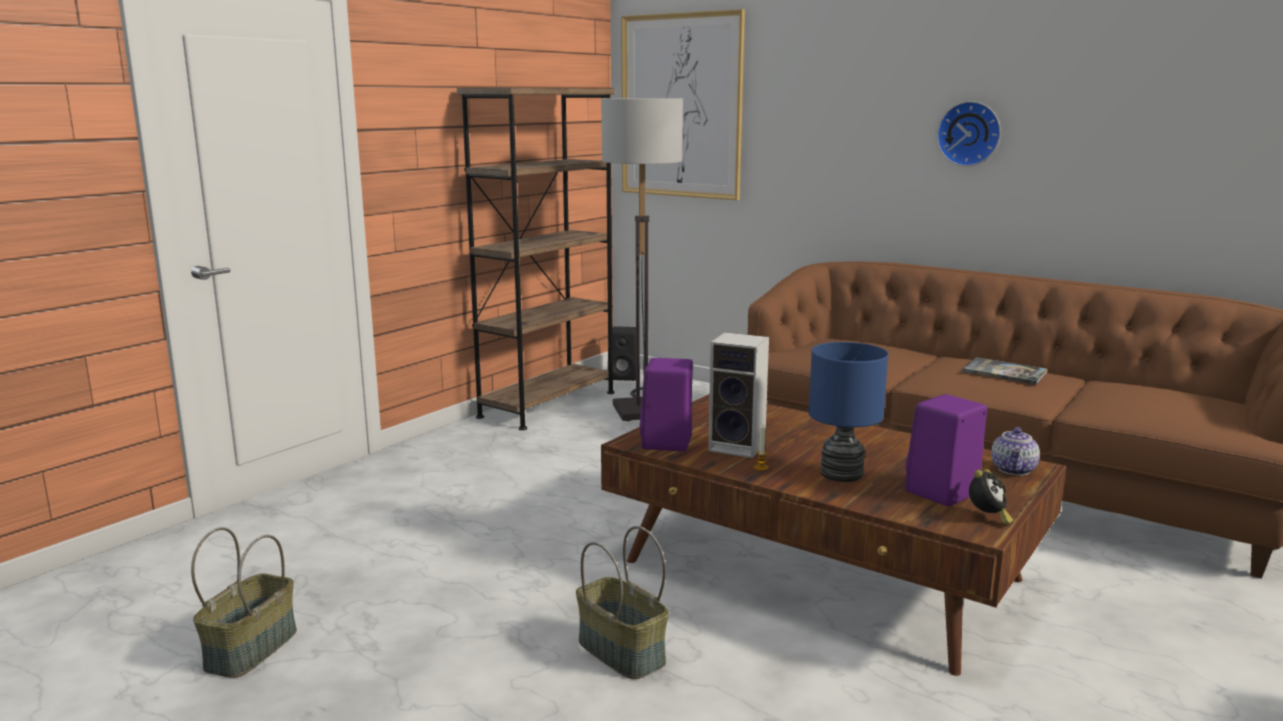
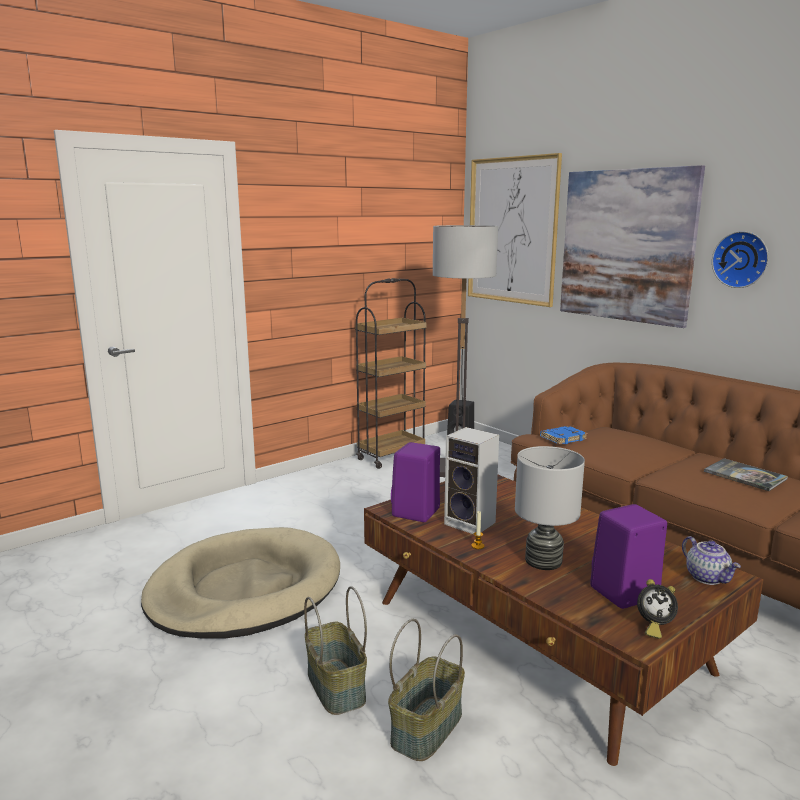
camera: 15 degrees right, 0 degrees up
(250, 648) = (81, 635): basket -> basket (426, 727)
(444, 569) = (245, 589): none -> beige dog bed
(548, 404) = (391, 457): brown bookcase -> brown cart
(791, 352) = (563, 438): none -> blue book
(832, 121) = (626, 246): none -> picture
(841, 474) = (543, 561): blue table lamp -> grey table lamp
(987, 518) = (653, 627): alarm clock -> alarm clock turned 45 degrees clockwise
(1014, 470) = (708, 578): teapot -> teapot turned 60 degrees counterclockwise

